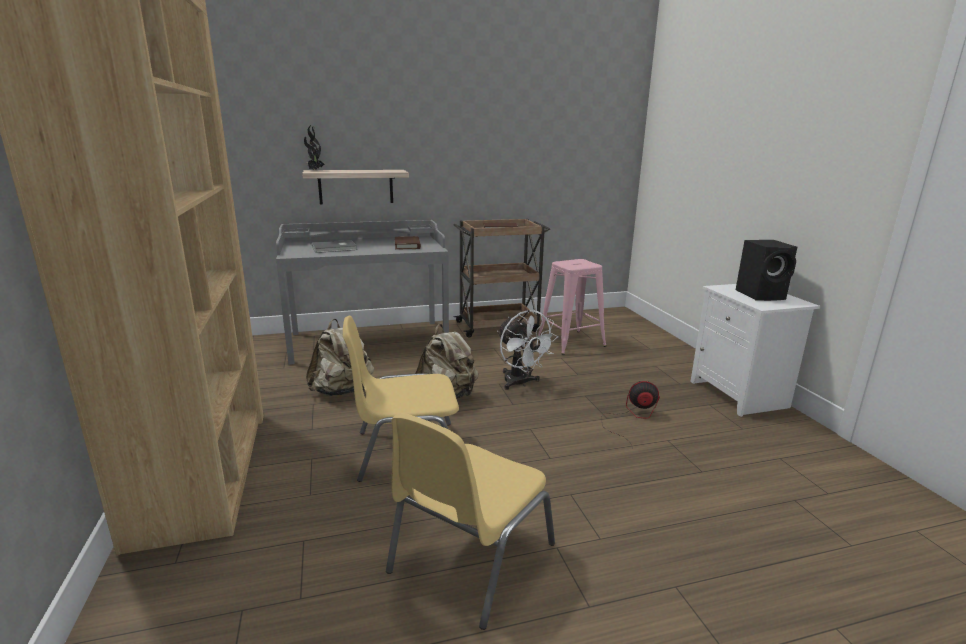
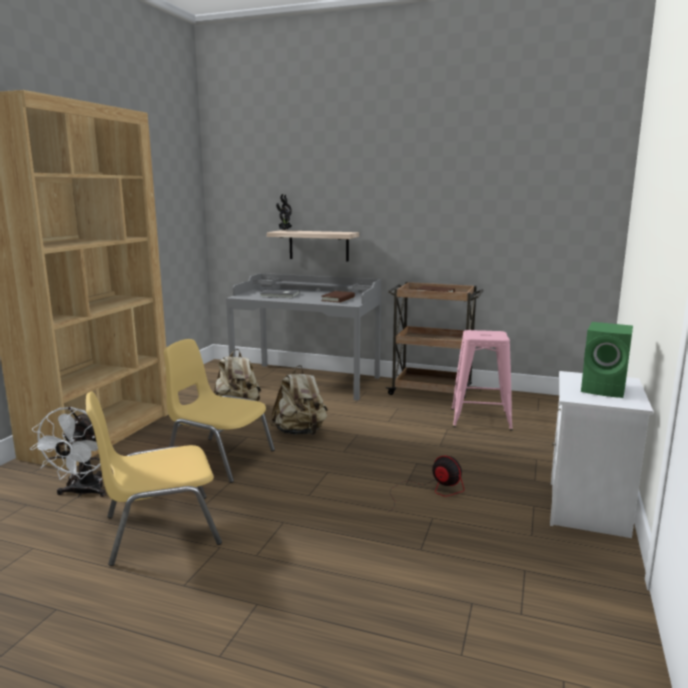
camera: 35 degrees right, 5 degrees down
(520, 383) = (375, 439): white fan -> white fan (83, 493)
(761, 295) = (605, 389): black speaker -> green speaker

